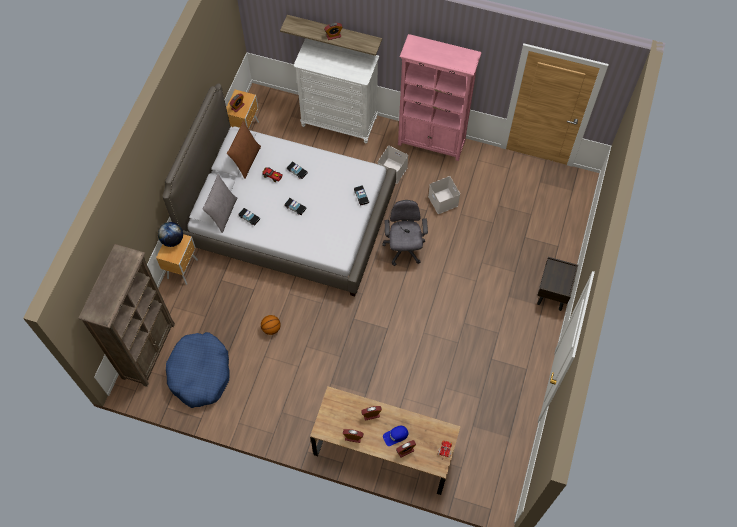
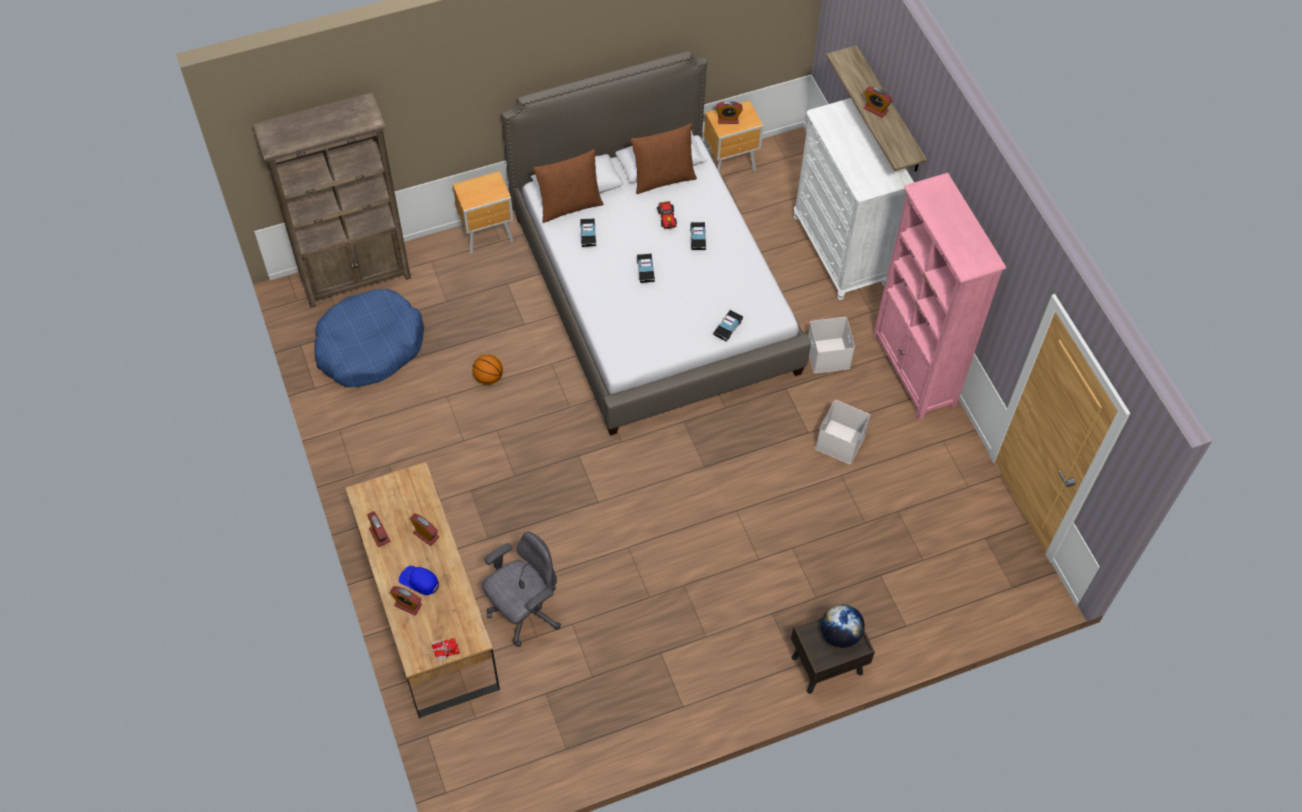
camera: 50 degrees right, 5 degrees down
(172, 240) = (489, 183): globe -> globe (840, 634)
(222, 213) = (569, 205): grey pillow -> brown pillow
(404, 249) = (726, 445): grey office chair -> grey office chair (524, 612)

